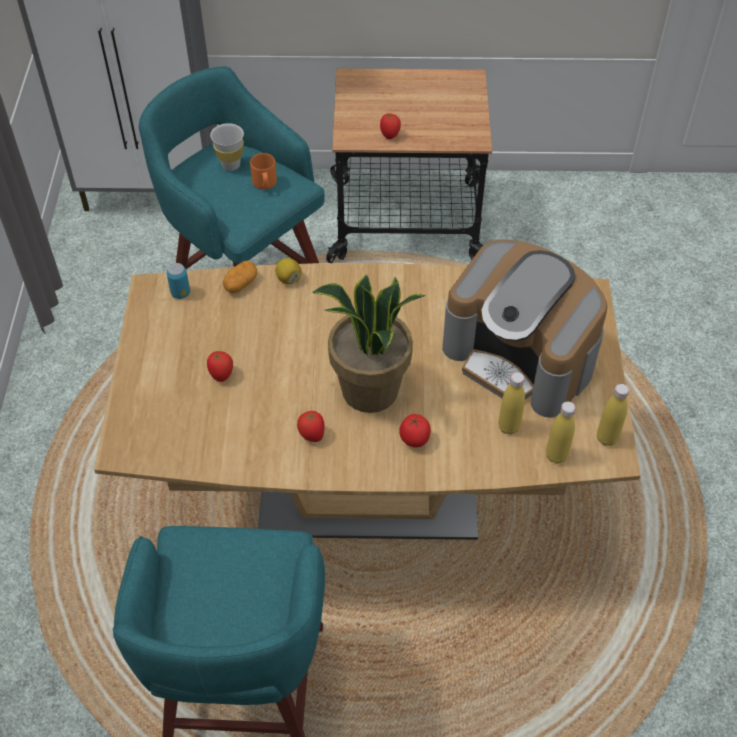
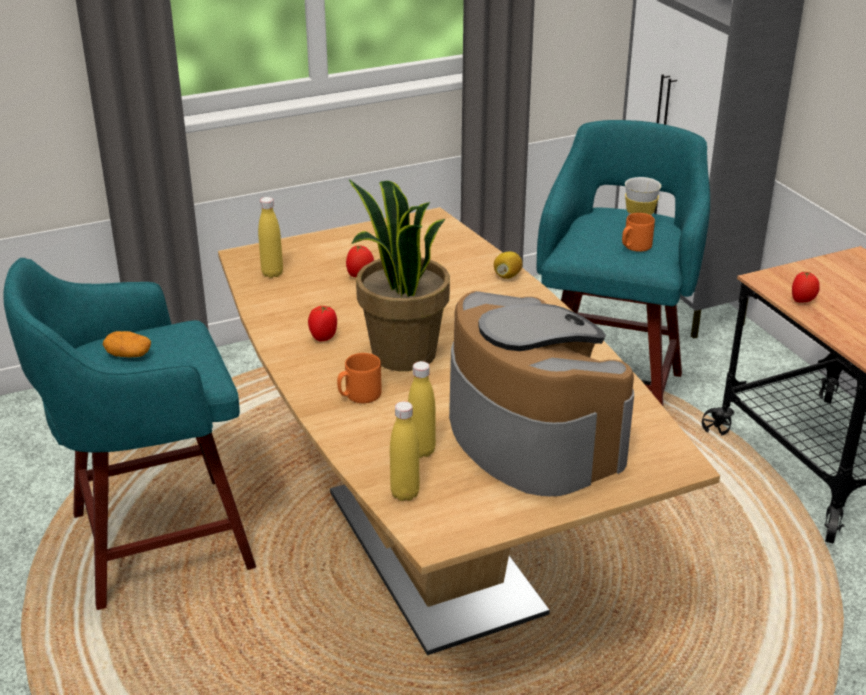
camera: 65 degrees right, 20 degrees down
(180, 293) = (438, 232): can -> none
(240, 284) = (477, 255): potato -> potato (128, 355)
(414, 440) = (359, 395): tomato -> orange mug
(521, 357) = (530, 436): coffee machine -> coffee machine turned 135 degrees clockwise
(607, 438) = (459, 527): yellow bottle -> yellow bottle (272, 273)

